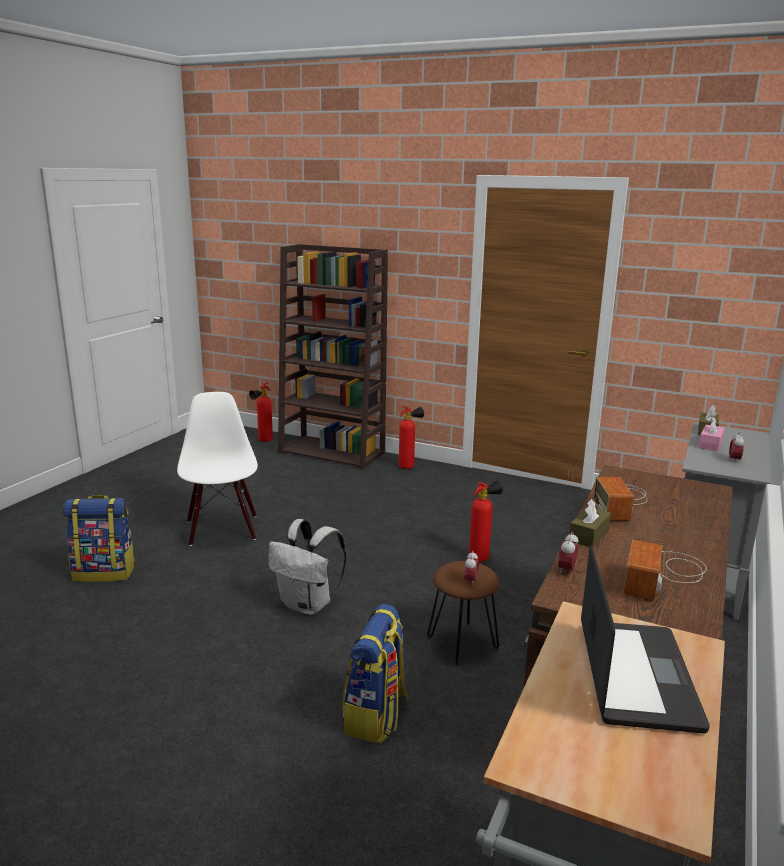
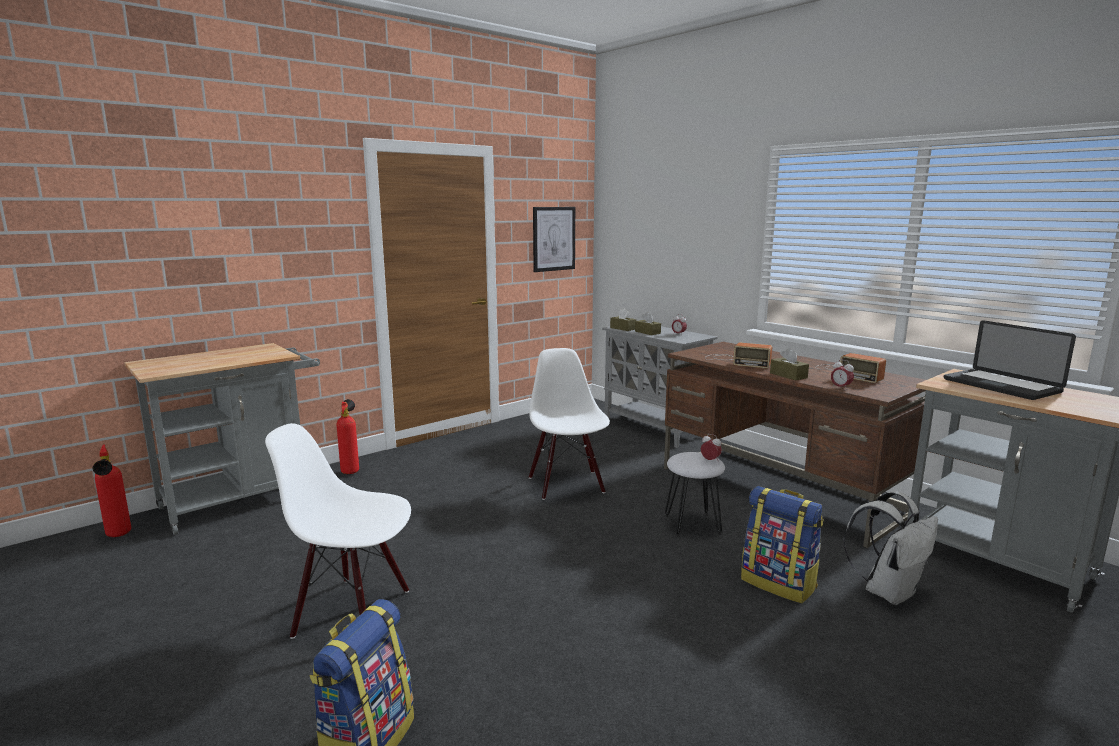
camera: 65 degrees left, 5 degrees down
(308, 605) = (585, 583): white backpack -> white backpack (888, 591)
(333, 453) = (244, 499): brown bookcase -> grey cart
(462, 643) = (691, 524): brown stool -> white stool
(482, 557) = (567, 485): fire extinguisher -> white chair
(637, 675) = (1001, 386): laptop -> laptop turned 150 degrees counterclockwise
(710, 444) = (647, 332): pink tissue box -> brown tissue box
(712, 296) = (553, 239): none -> picture

